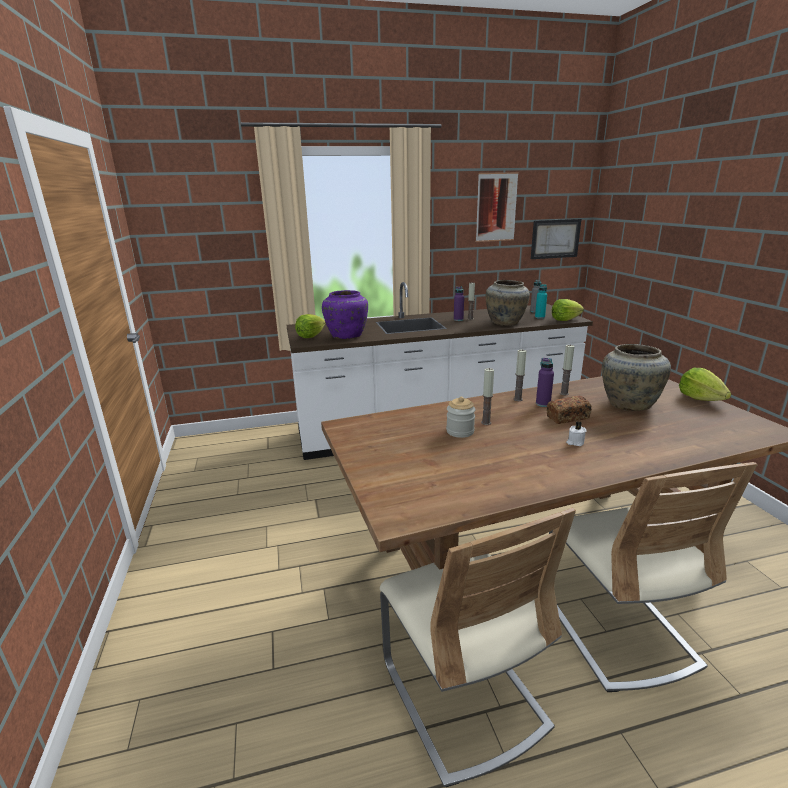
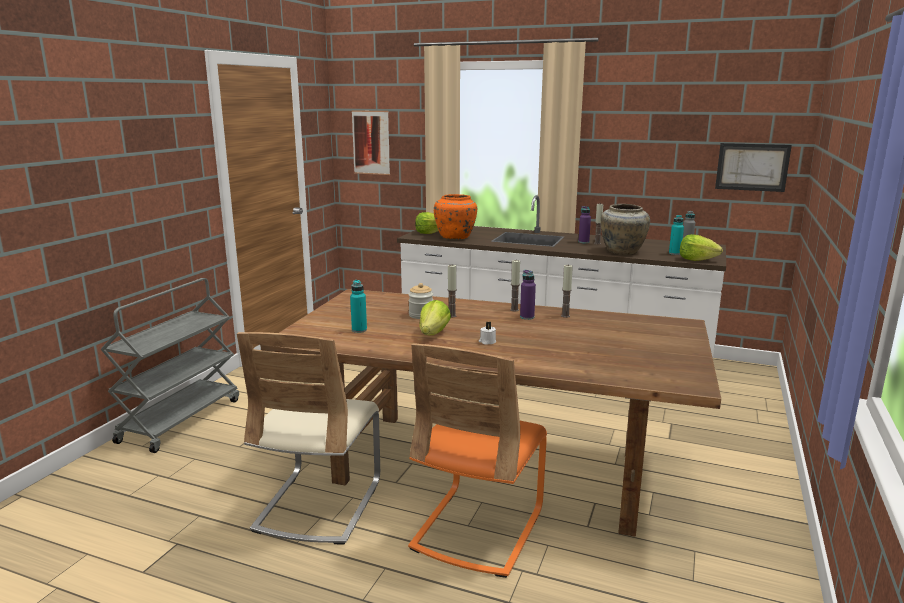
camera: 35 degrees right, 5 degrees down
(140, 672) = (181, 420): none -> grey cart
(347, 336) = (456, 237): purple vase -> orange vase
(444, 472) = (359, 330): none -> turquoise bottle
(496, 207) = (670, 125): picture -> picture (371, 142)
(567, 418) = (523, 329): bread -> none
(616, 629) = (478, 528): beige chair -> orange chair
(628, 404) = (603, 335): beige vase -> none
(700, 398) = (691, 350): lettuce -> lettuce (433, 334)

